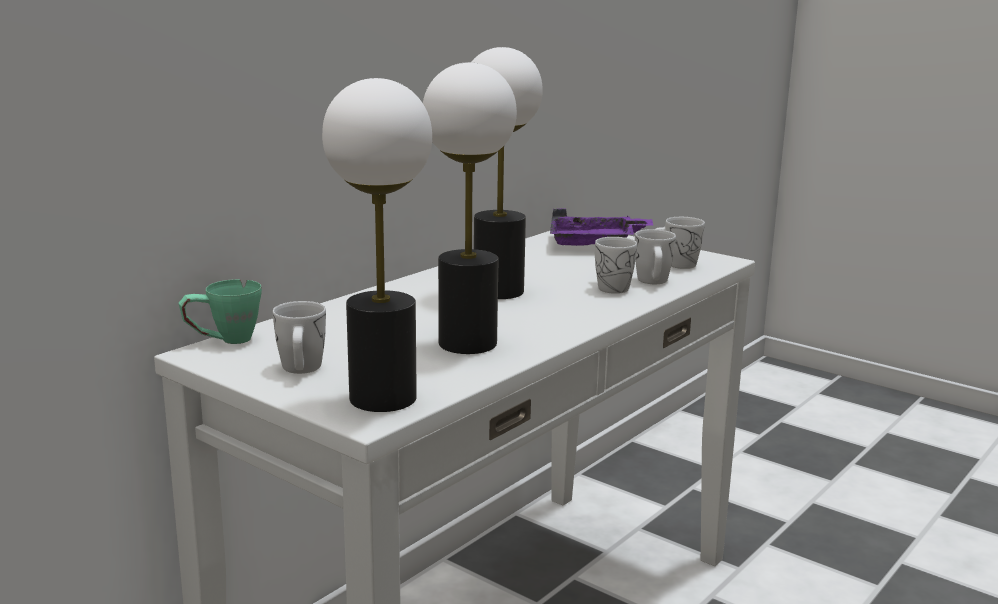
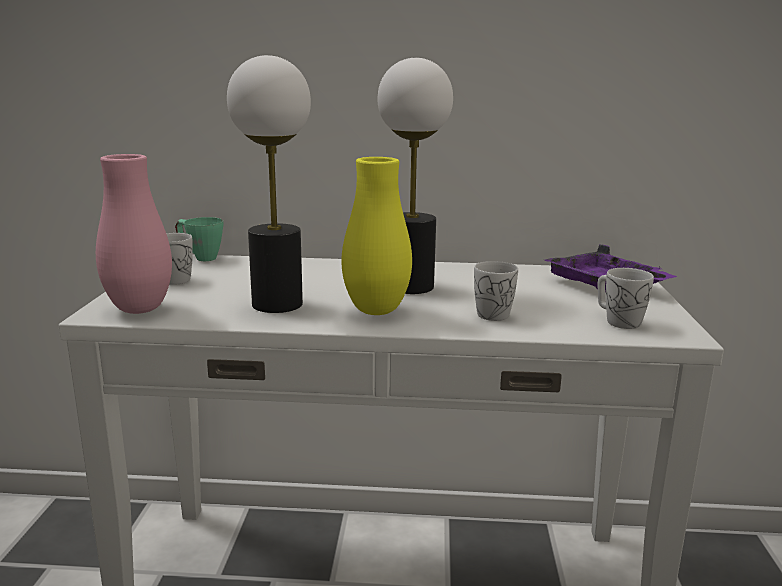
camera: 55 degrees right, 0 degrees up
(384, 398) = (139, 309): table lamp -> pink vase
(545, 316) = (376, 311): none -> yellow vase
(653, 282) = (544, 324): white mug -> none

